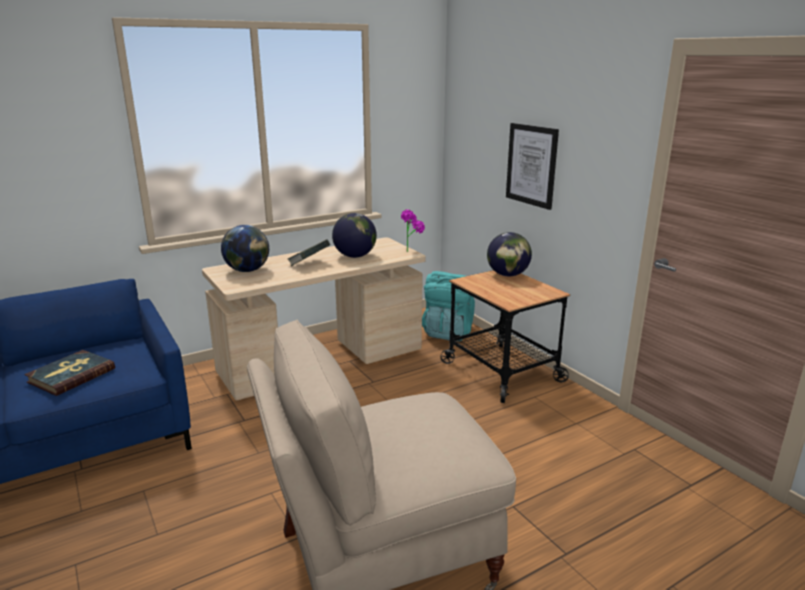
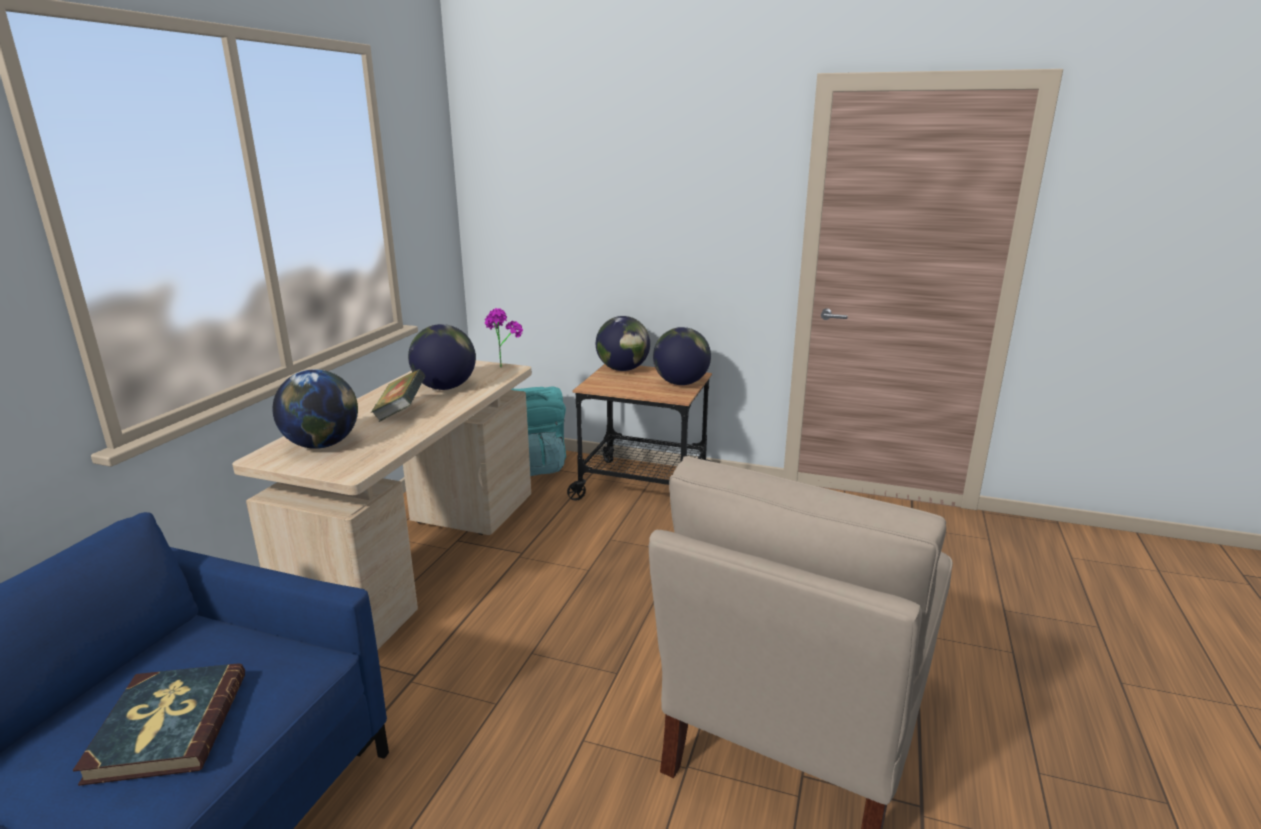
camera: 40 degrees left, 0 degrees up
(531, 165) = (626, 230): picture -> none
(531, 295) = (681, 383): none -> globe

